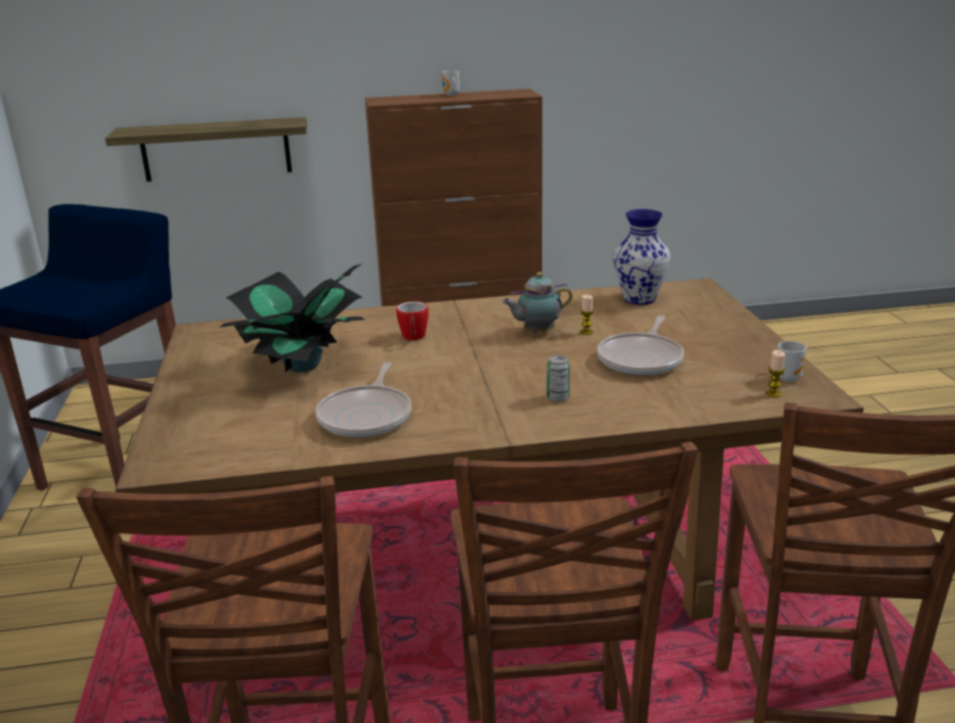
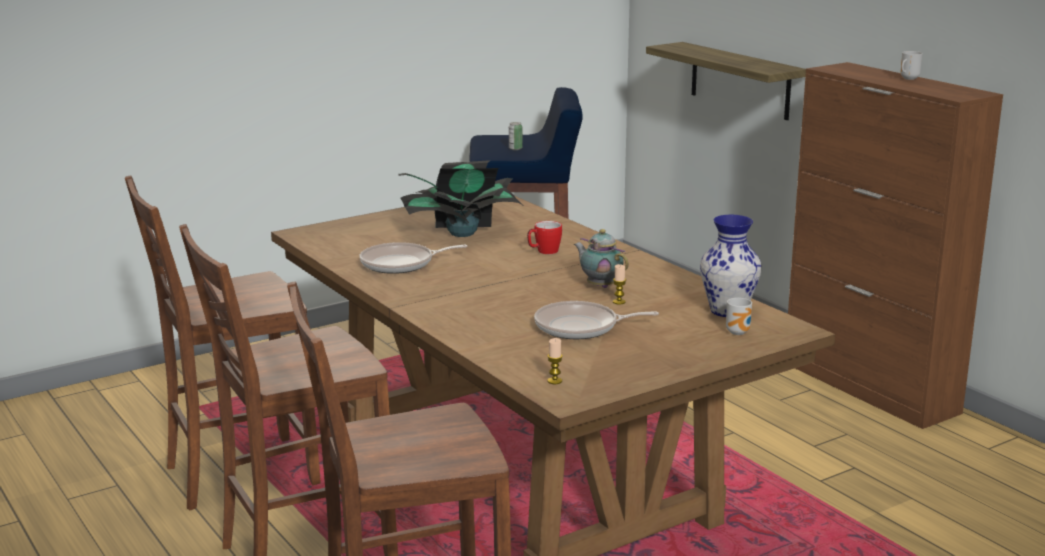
camera: 65 degrees right, 5 degrees down
(558, 398) = (477, 310): can -> can (515, 148)
(787, 377) = (596, 384): mug -> mug (739, 332)

